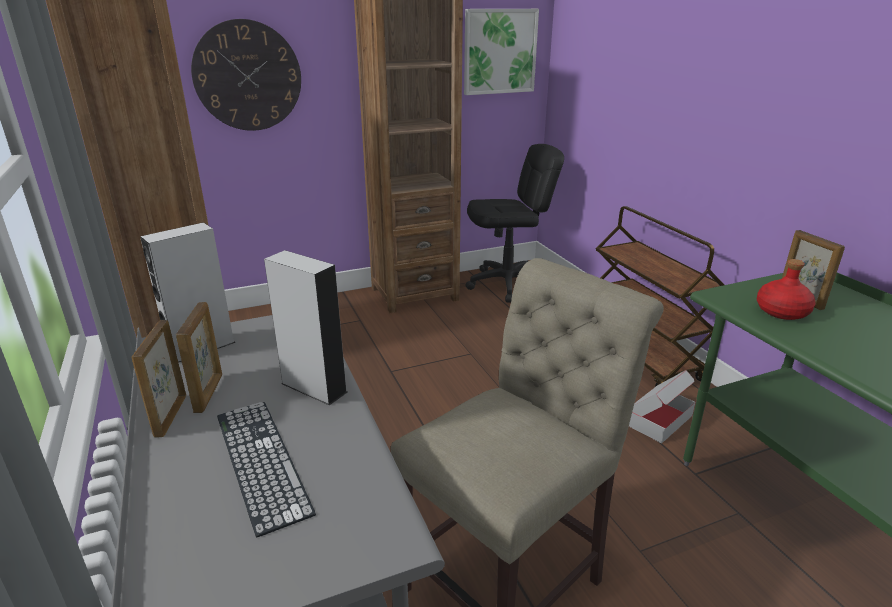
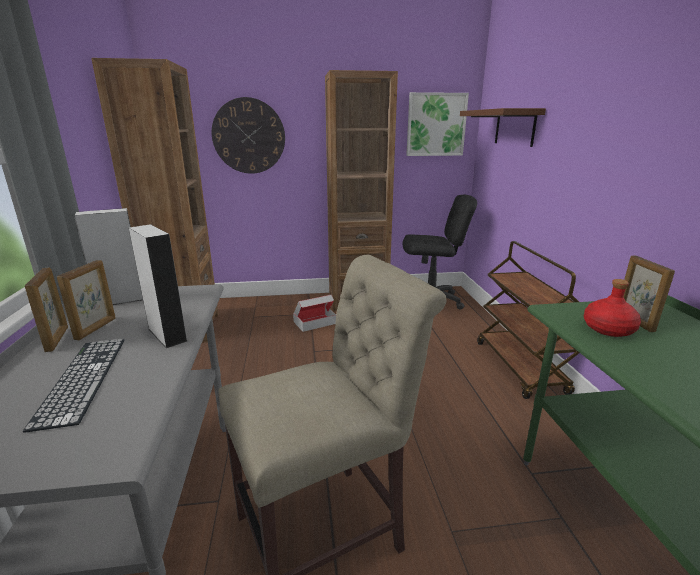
camera: 15 degrees right, 5 degrees down
(169, 416) = (57, 339): picture frame -> picture frame turned 150 degrees clockwise
(609, 60) = (514, 127): none -> brown shelf
(658, 419) = (514, 421): cardboard box -> cardboard box (315, 322)

